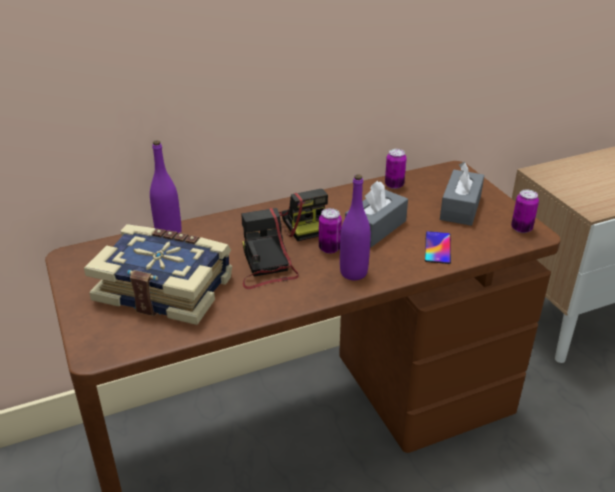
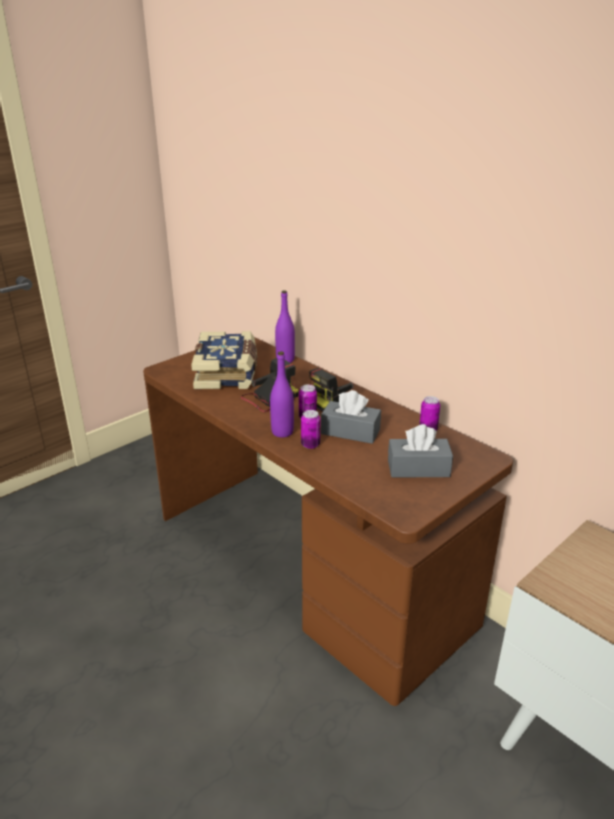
camera: 70 degrees right, 5 degrees down
(437, 248) = (342, 464): phone -> none
(521, 228) = (409, 506): can -> can (310, 445)

